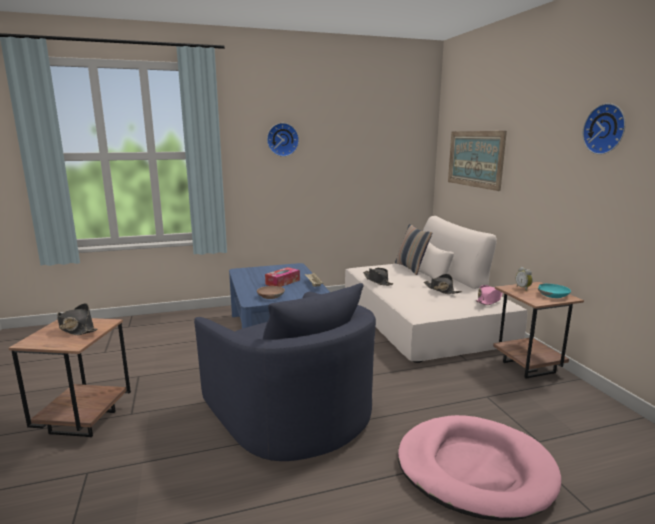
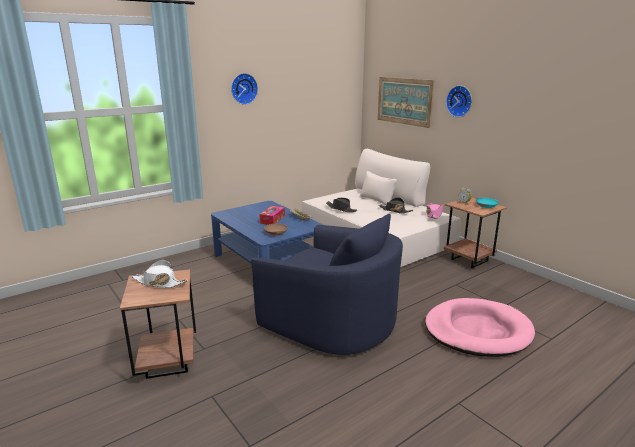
camera: 20 degrees left, 5 degrees up
(76, 328) = (159, 282): black hat -> white hat
(411, 268) = (356, 195): pillow -> none
(606, 129) = (519, 85): wall clock -> wall clock (460, 101)

